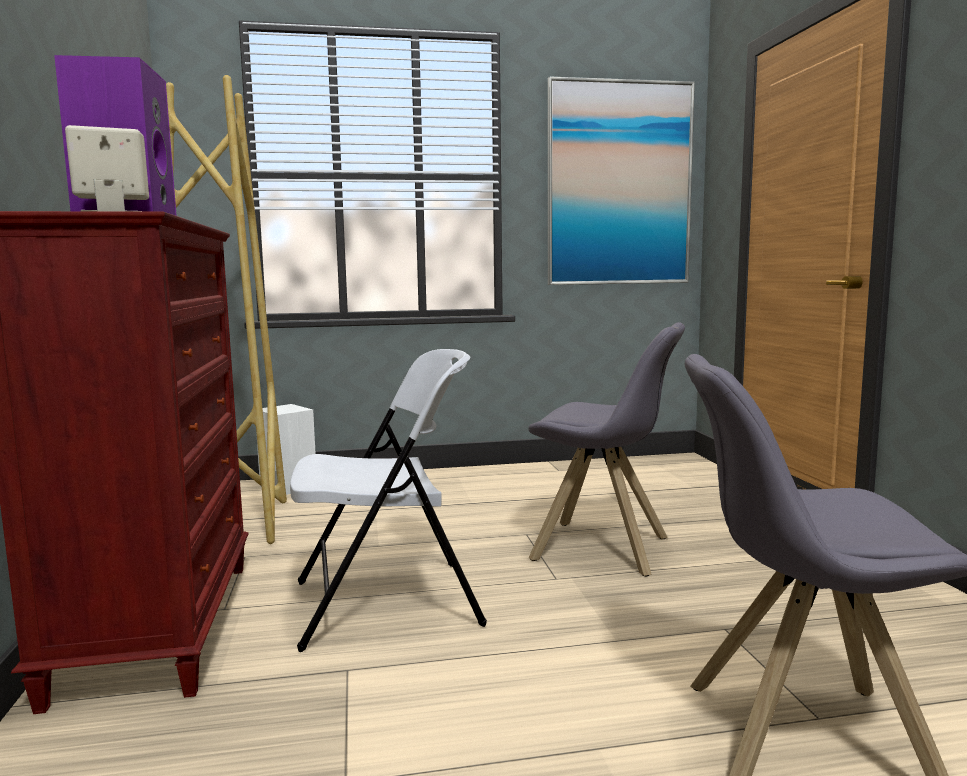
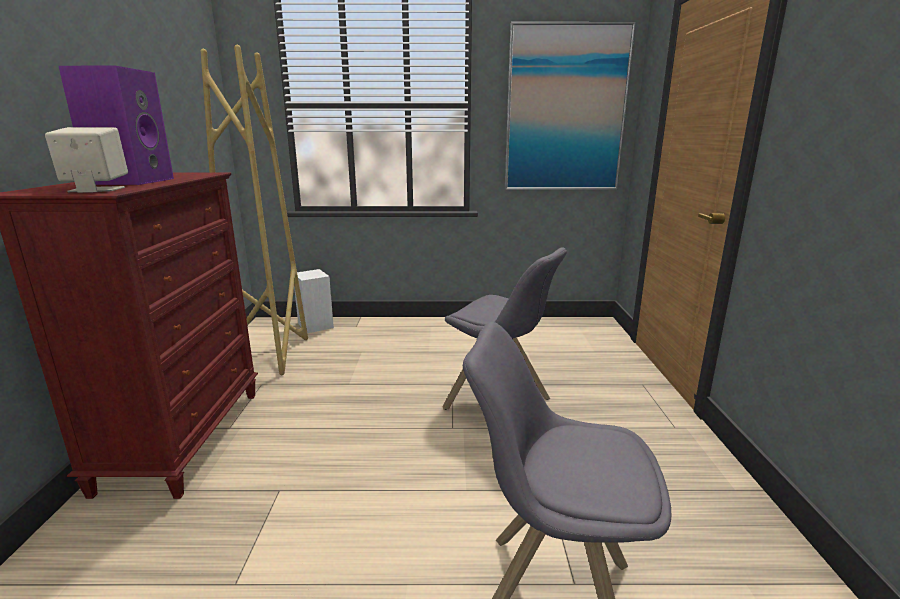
camera: 10 degrees right, 10 degrees up
(386, 603) = (330, 435): white chair -> none

